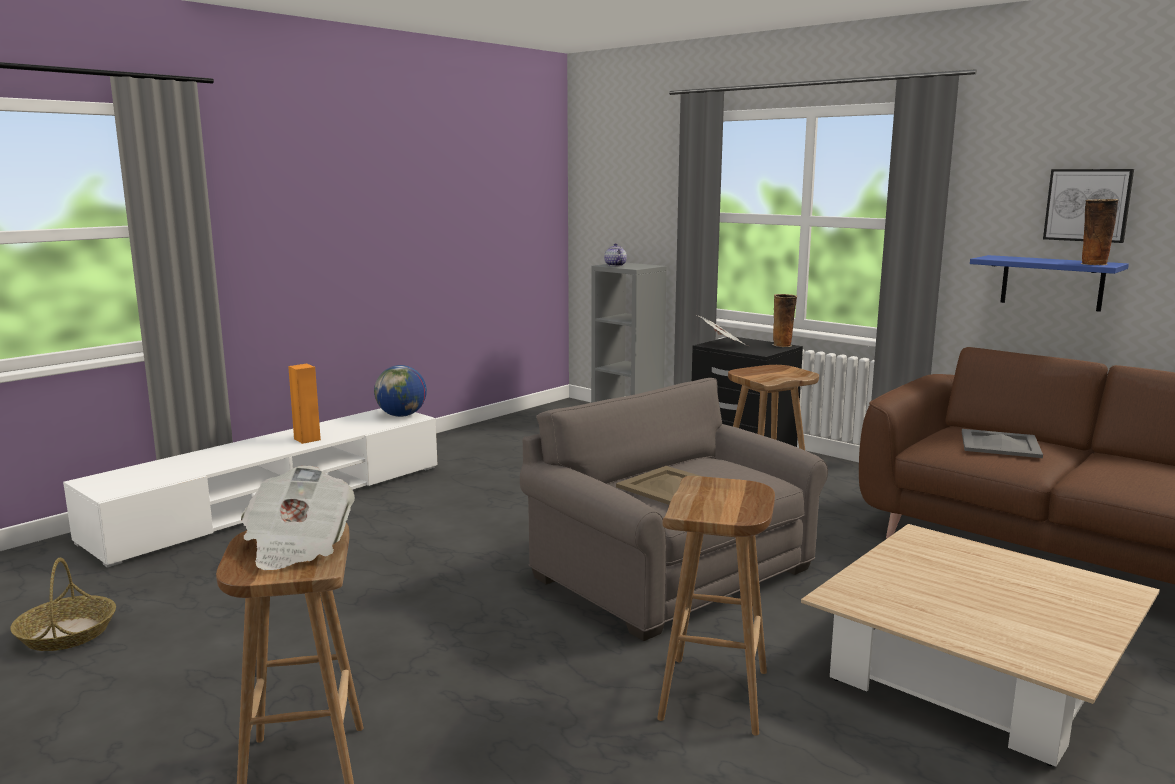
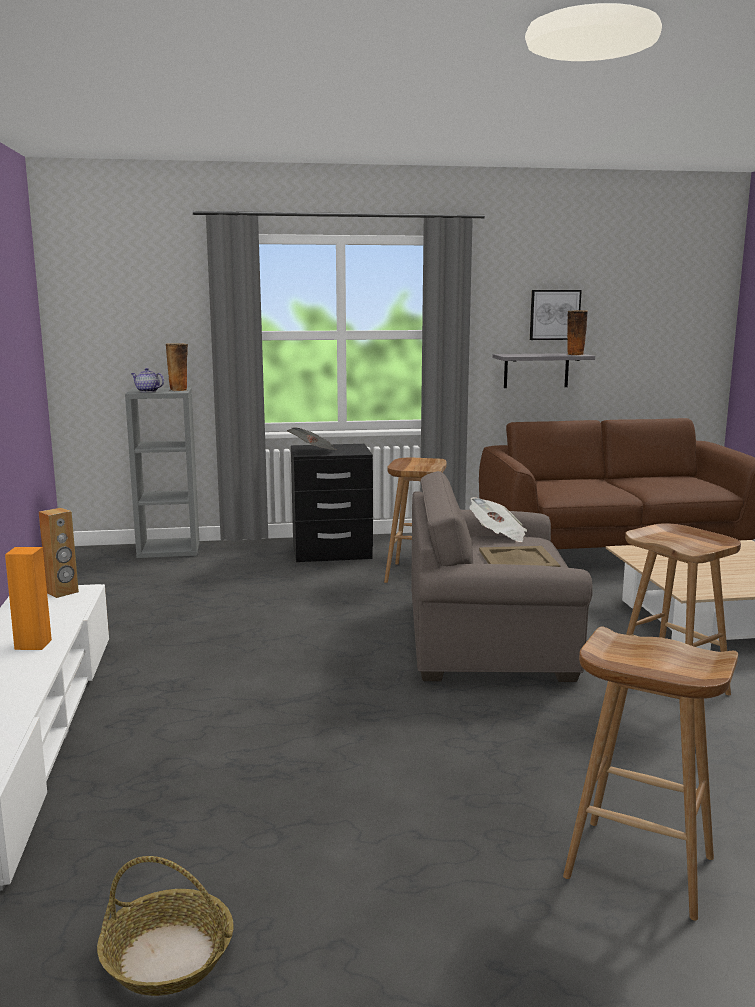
camera: 50 degrees left, 0 degrees up
(297, 546) = (643, 651): newspaper -> newspaper (498, 535)
(402, 415) = (62, 592): globe -> brown speaker
(783, 345) = (351, 445): vase -> vase (179, 390)
(999, 444) = (578, 484): grey tray -> none
(1052, 283) = (536, 370): blue shelf -> grey shelf

